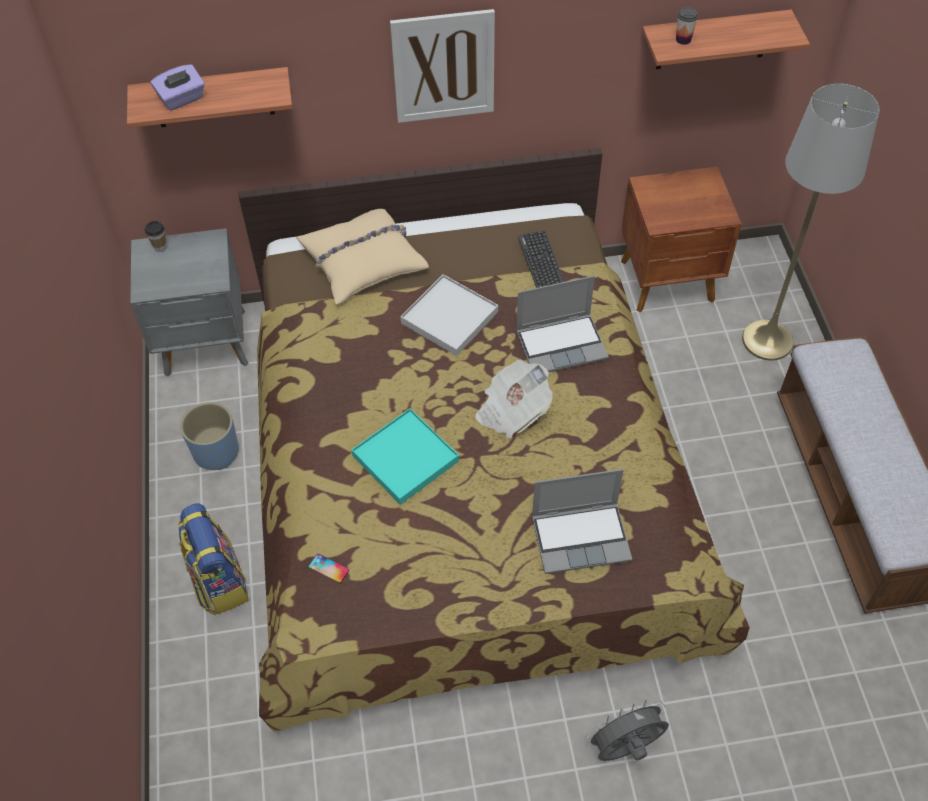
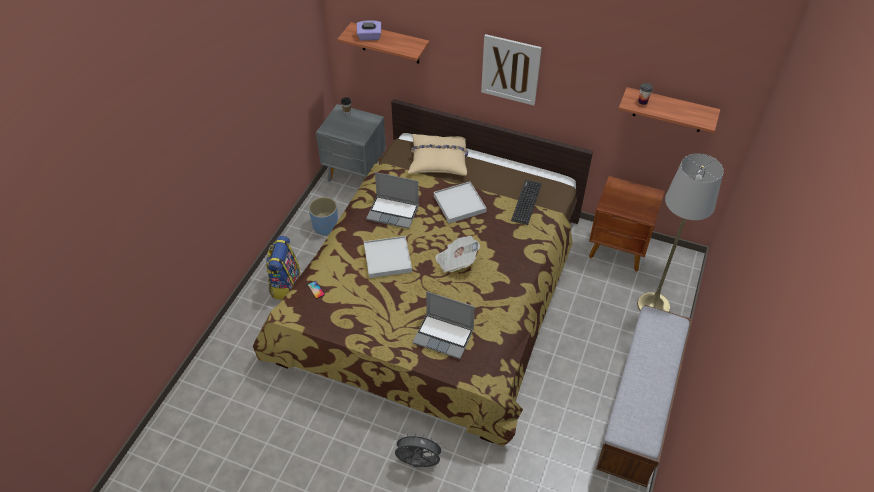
camera: 30 degrees right, 5 degrees down
(405, 458) = (387, 258): turquoise tray -> white tray
(562, 344) = (506, 242): laptop -> laptop (394, 212)

